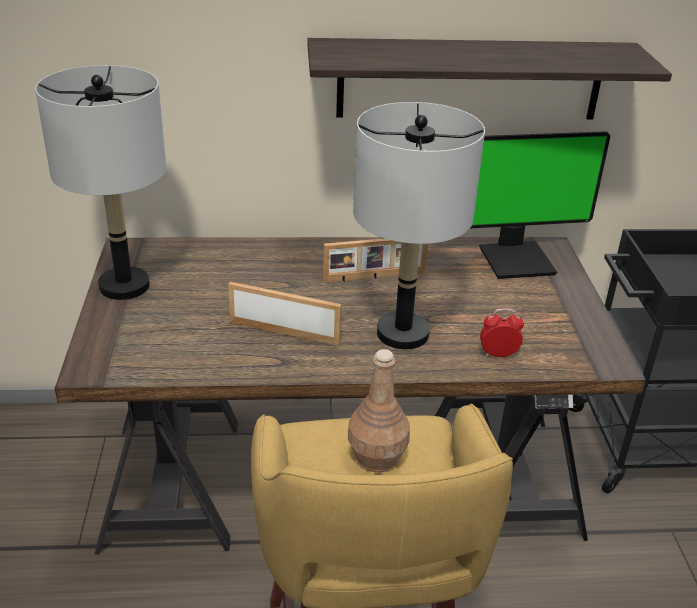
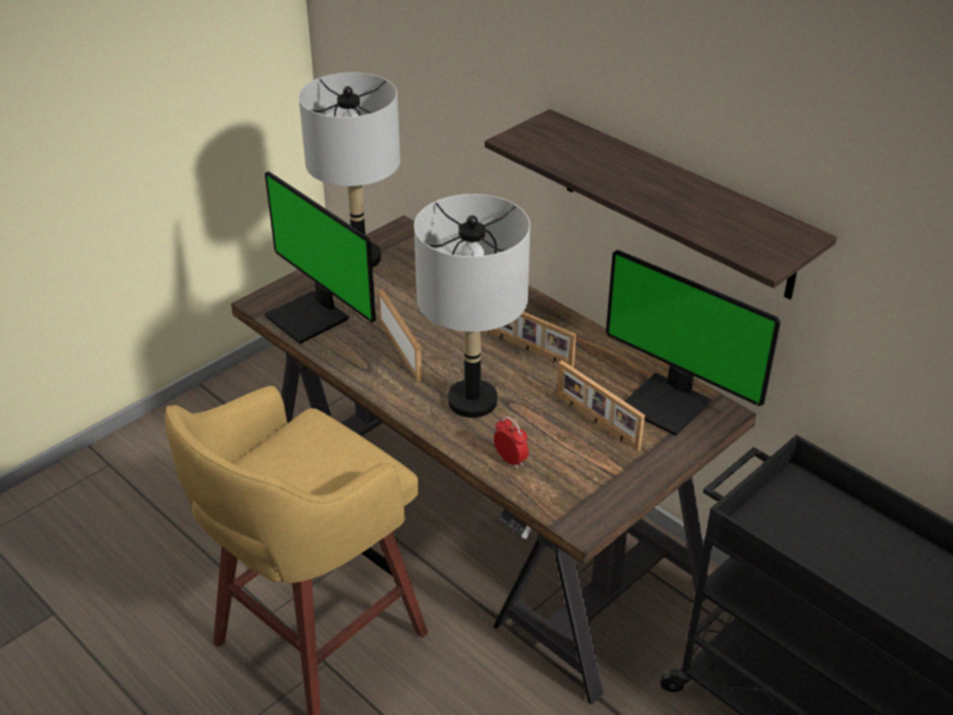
camera: 50 degrees right, 5 degrees up
(160, 353) = (311, 317): none -> monitor
(377, 457) = (319, 462): brown bottle -> none
(500, 296) = (596, 422): none -> picture frame

